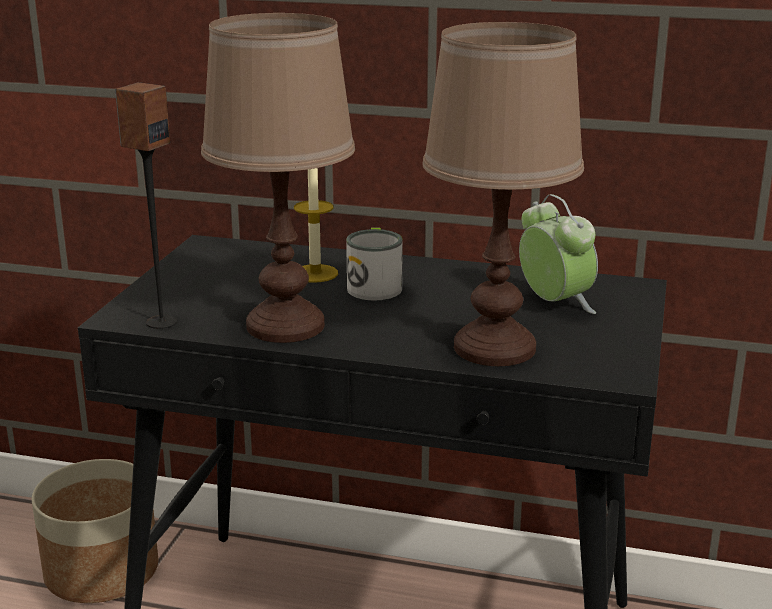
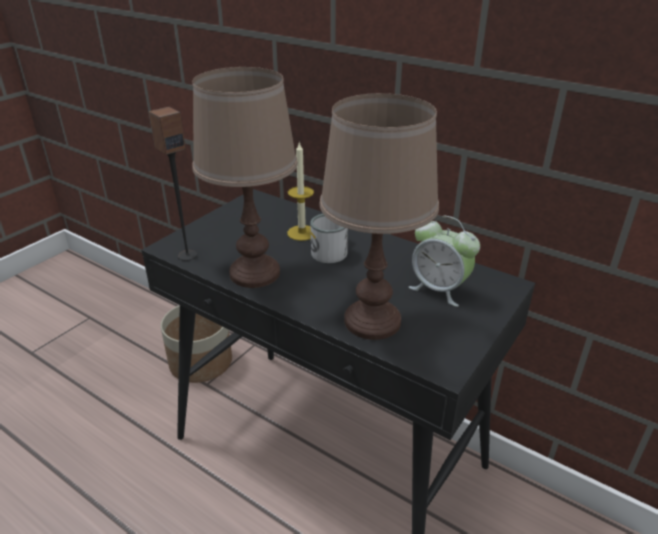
camera: 20 degrees right, 10 degrees up
(554, 304) = (439, 289): alarm clock -> alarm clock turned 135 degrees clockwise

